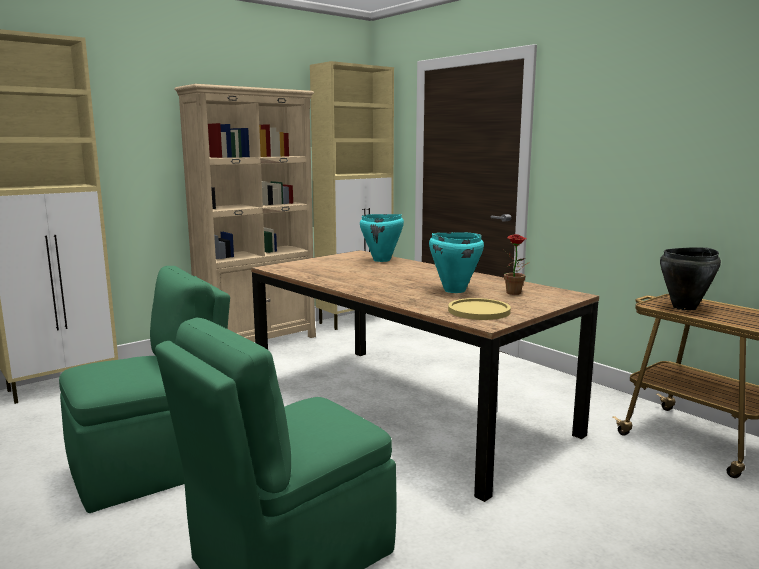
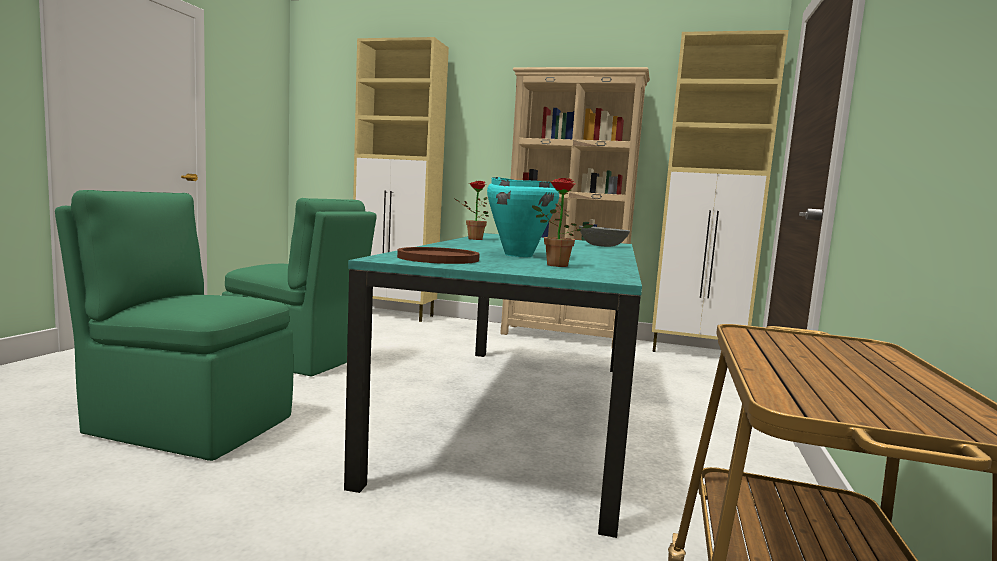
camera: 55 degrees right, 5 degrees down
(321, 280) = (472, 239): none -> potted plant
(382, 260) = (602, 246): turquoise cooking pot -> grey bowl
(405, 407) = (521, 412): brown dining table -> turquoise dining table
(479, 311) = (438, 258): yellow plate -> brown plate
(685, 307) = (804, 349): black cooking pot -> none

